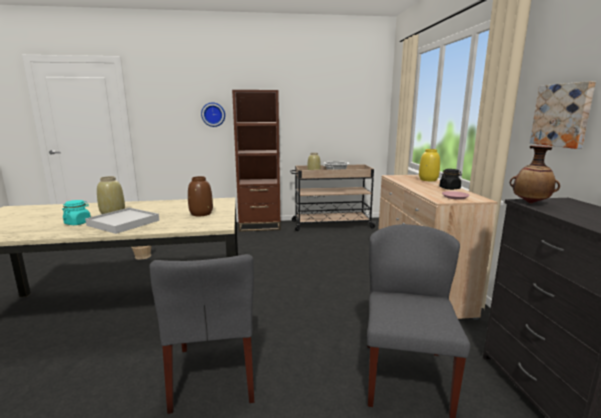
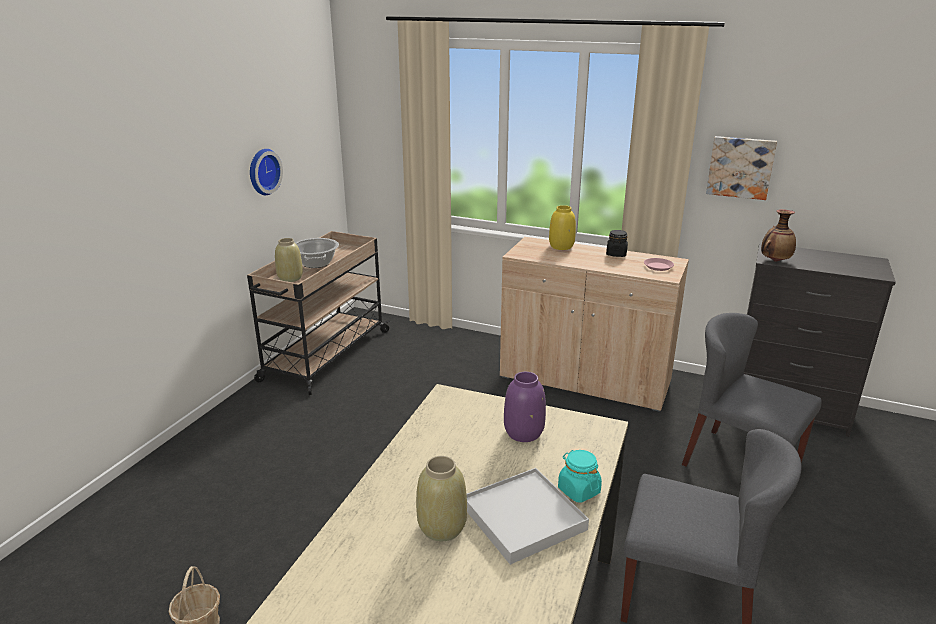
camera: 60 degrees left, 10 degrees up
(78, 223) = (482, 576): turquoise jar -> turquoise jar (578, 490)
(201, 214) = (523, 433): brown vase -> purple vase
(213, 114) = (71, 220): wall clock -> wall clock (262, 171)
(259, 226) = (232, 423): brown bookcase -> none

